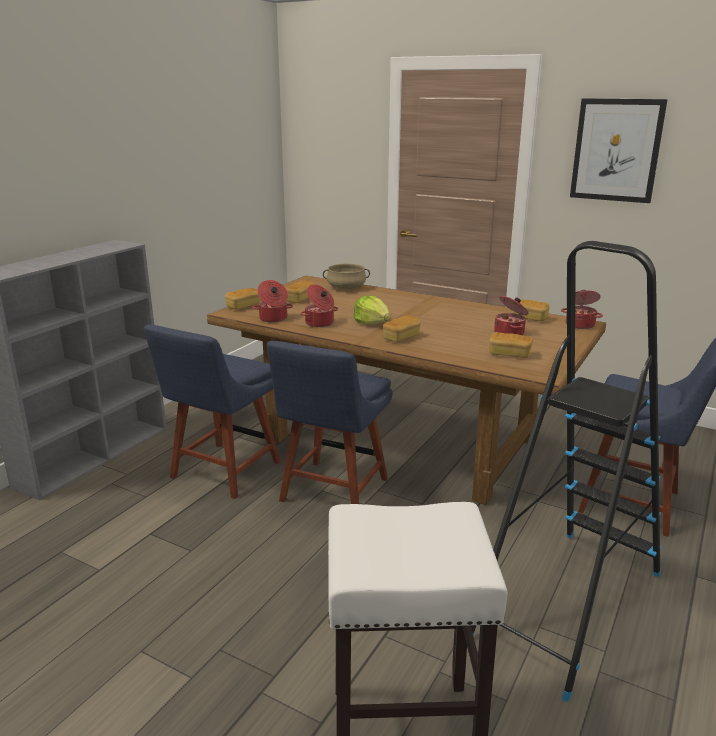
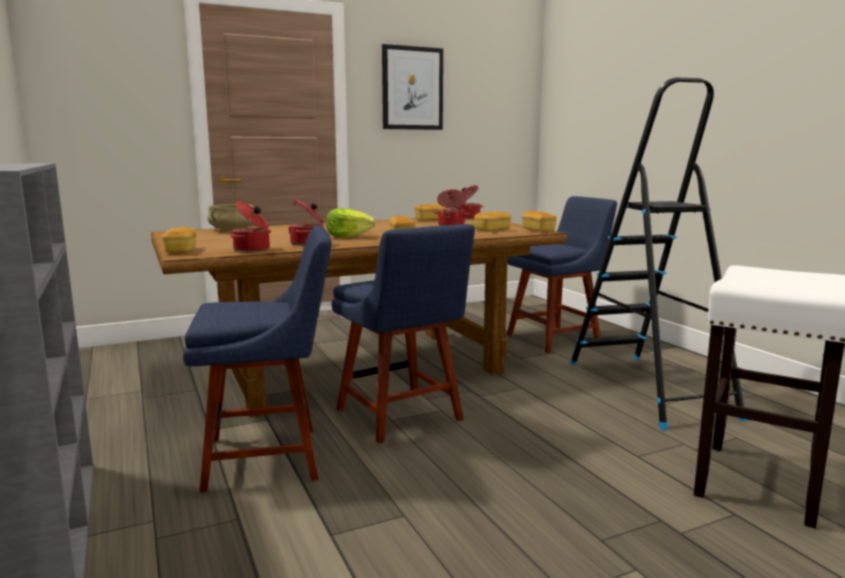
camera: 55 degrees left, 10 degrees down
(222, 472) = (270, 457): blue chair -> blue chair turned 75 degrees counterclockwise
(300, 299) = (221, 239): bread -> bread (538, 230)

